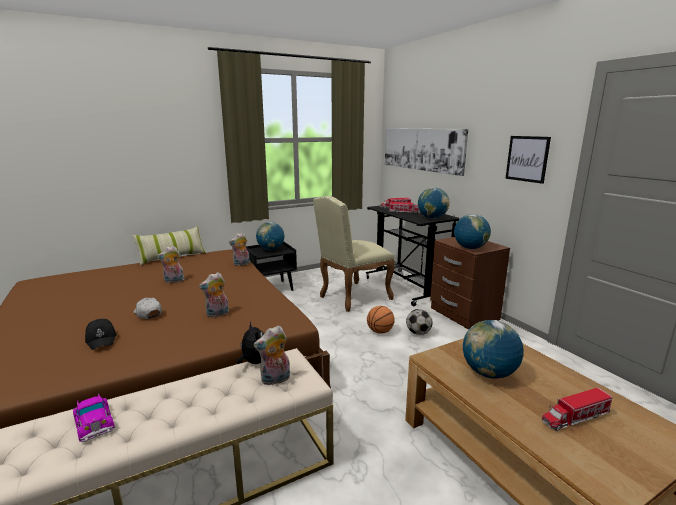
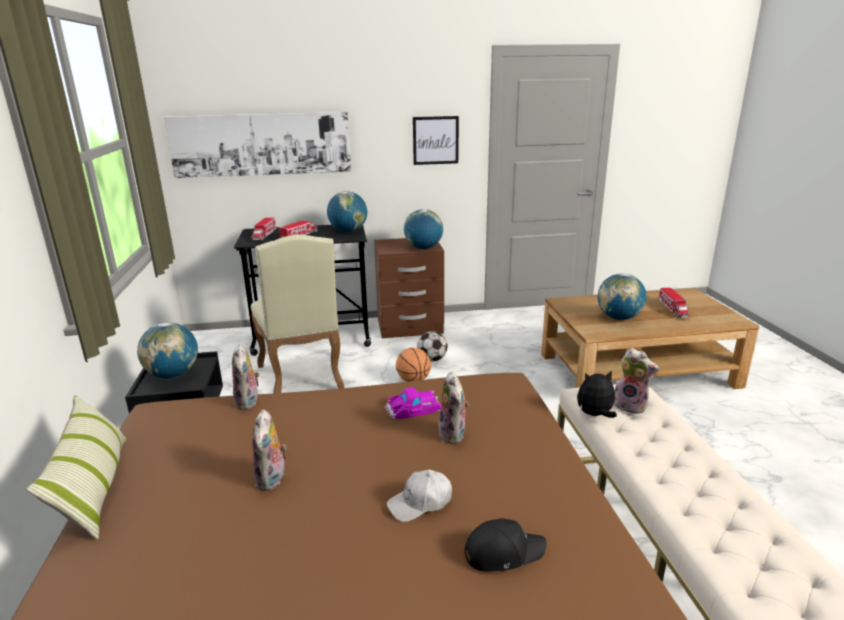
camera: 70 degrees left, 5 degrees up
(93, 420) = (720, 530): toy car -> toy car (414, 408)
(275, 380) = (631, 406): plush toy -> plush toy turned 45 degrees counterclockwise

